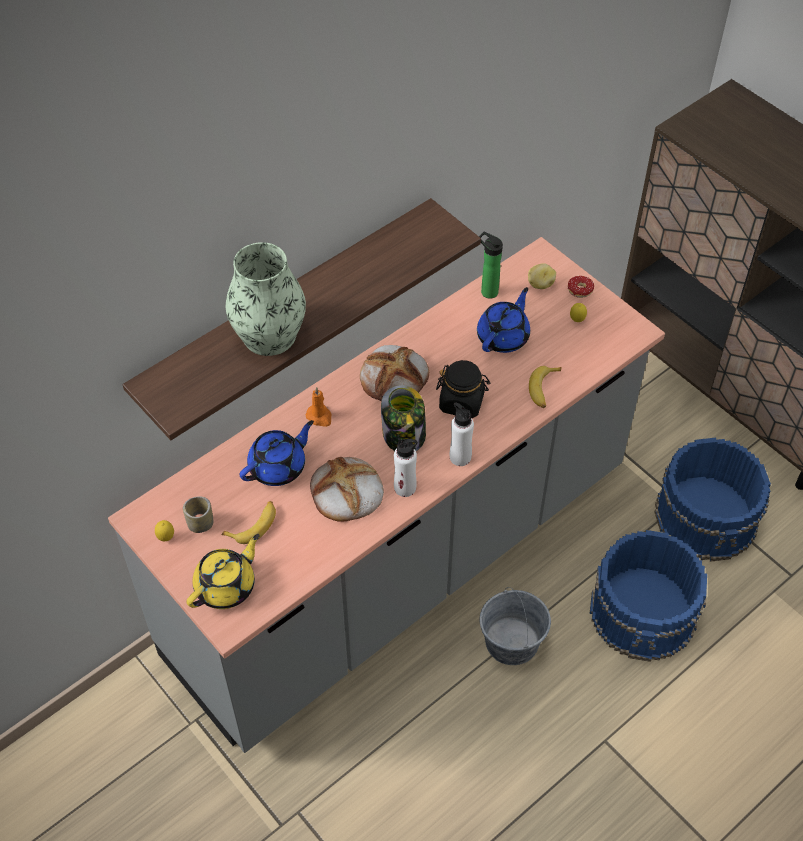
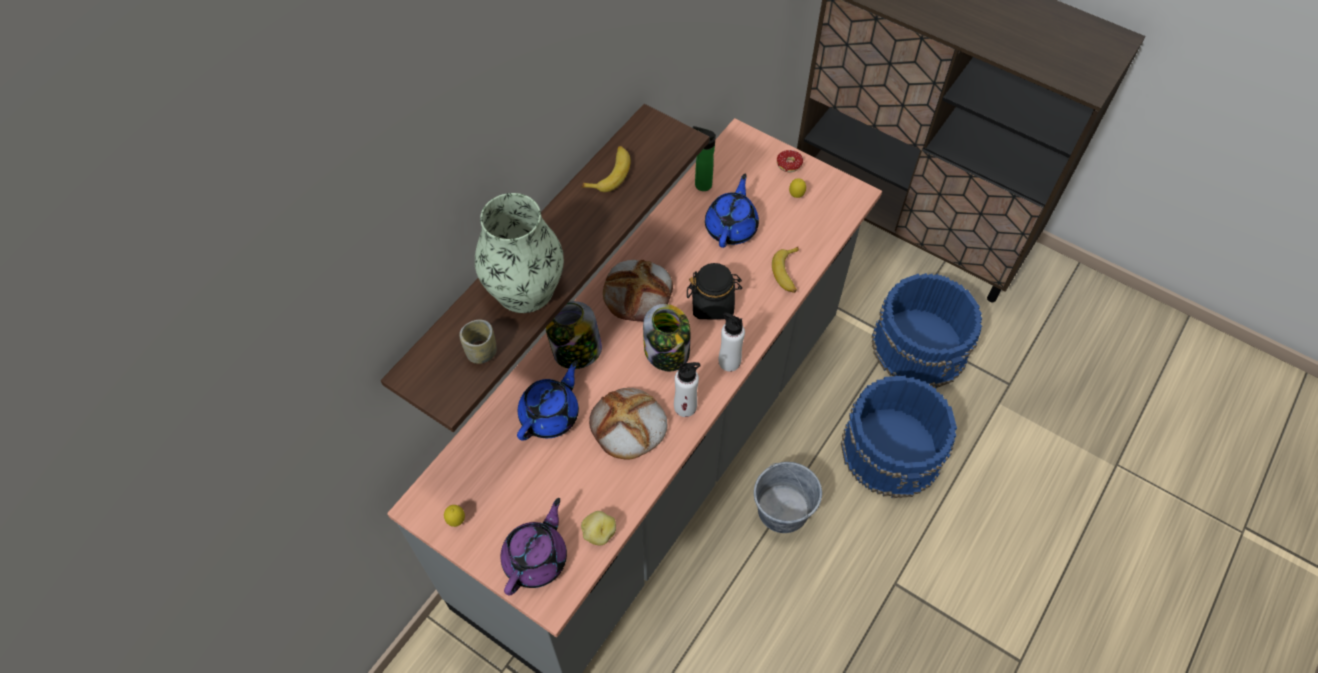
camera: 15 degrees left, 5 degrees up
(200, 524) = (488, 496): cup -> cup (481, 352)
(226, 586) = (536, 558): yellow teapot -> purple teapot
(254, 525) = (544, 484): banana -> banana (610, 173)
(319, 417) = (576, 351): orange candle -> jar
(540, 284) = (749, 166): potato -> potato (598, 533)

